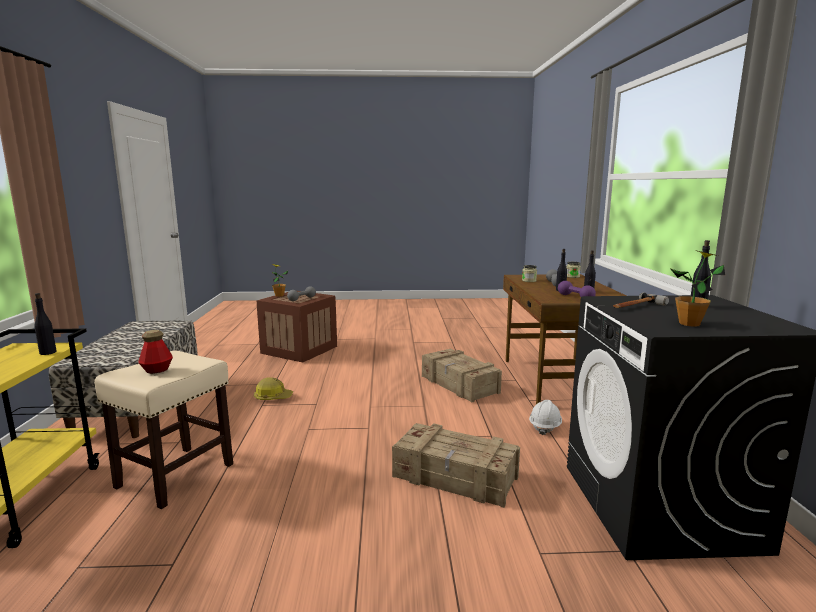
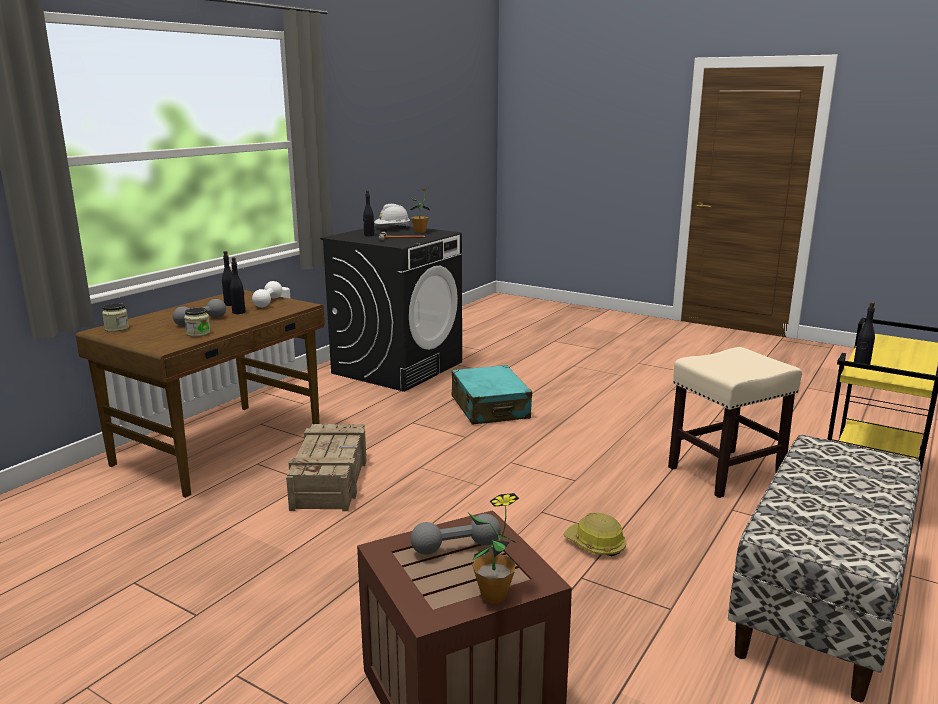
camera: 145 degrees left, 5 degrees up
(157, 370) = (742, 361): bottle -> none
(455, 478) = (490, 408): crate -> turquoise suitcase
(545, 427) = (355, 415): white hard hat -> white hard hat (392, 228)
(575, 297) = (268, 302): purple dumbbell -> white dumbbell

